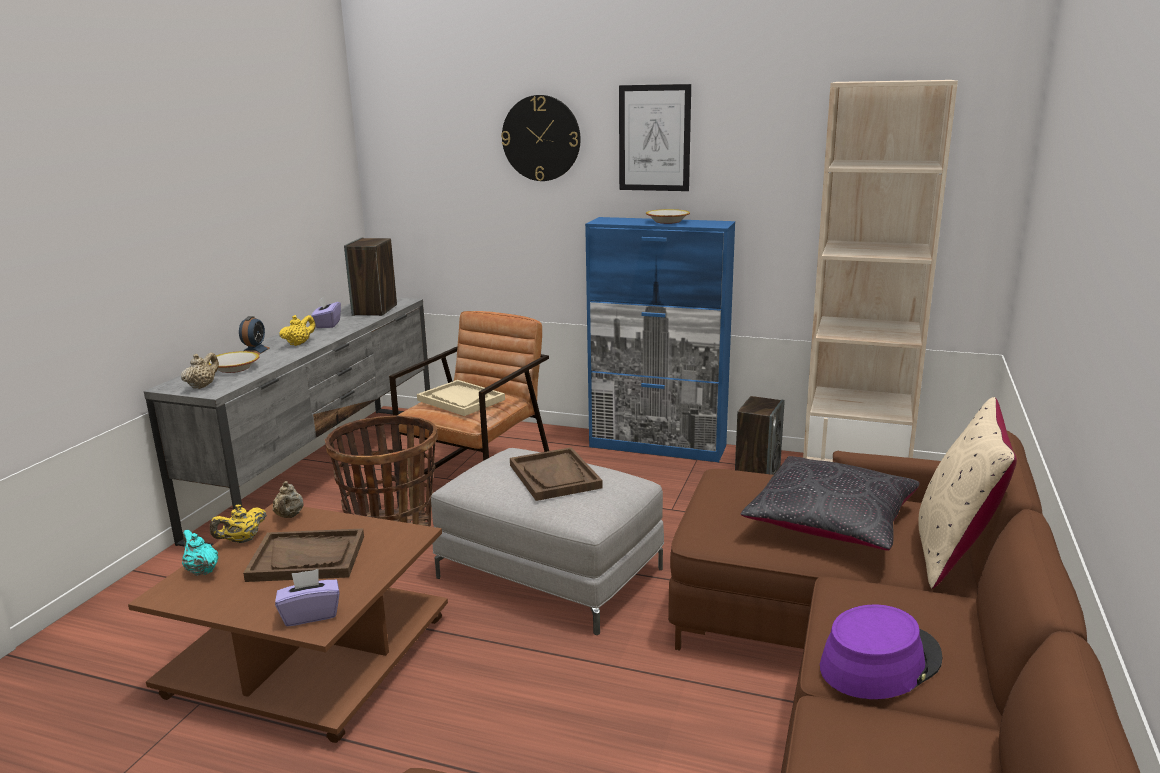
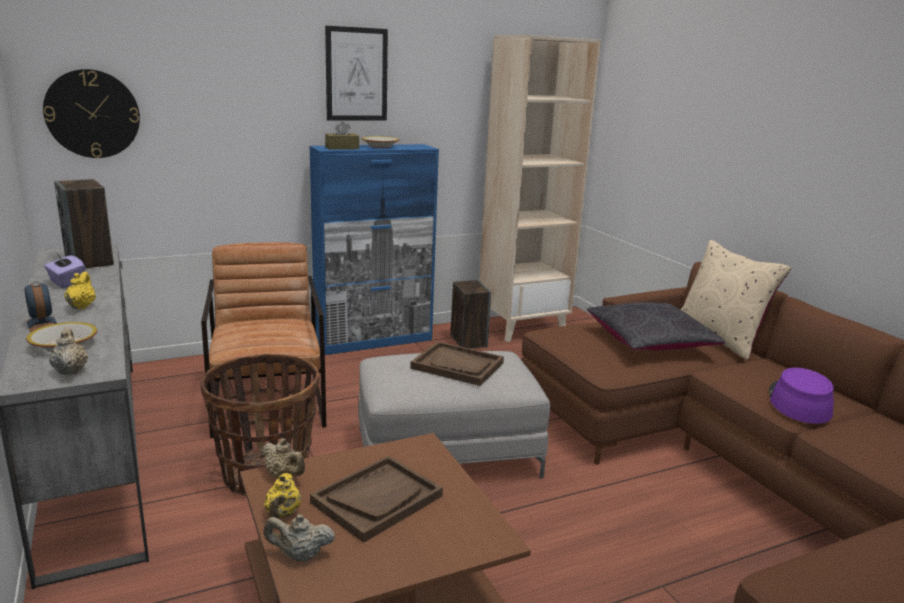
camera: 45 degrees left, 0 degrees up
(201, 570) = (299, 555): turquoise teapot -> beige teapot
(310, 614) = (473, 535): purple tissue box -> none
(460, 400) = (263, 331): beige tray -> none
(541, 138) = (248, 71): wall clock -> wall clock (92, 114)
(619, 221) = (342, 148): none -> brown tissue box

